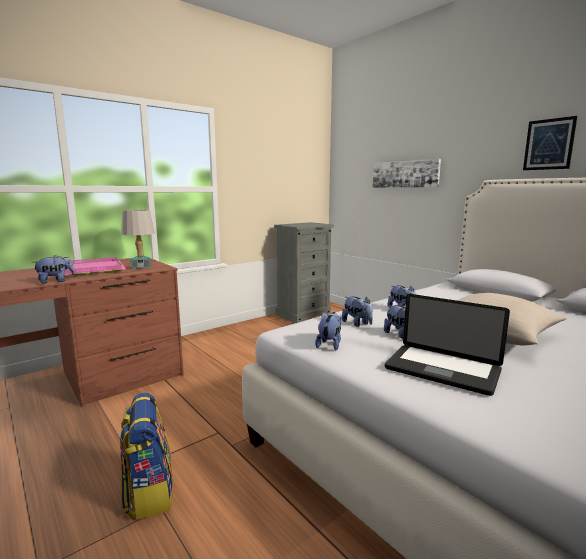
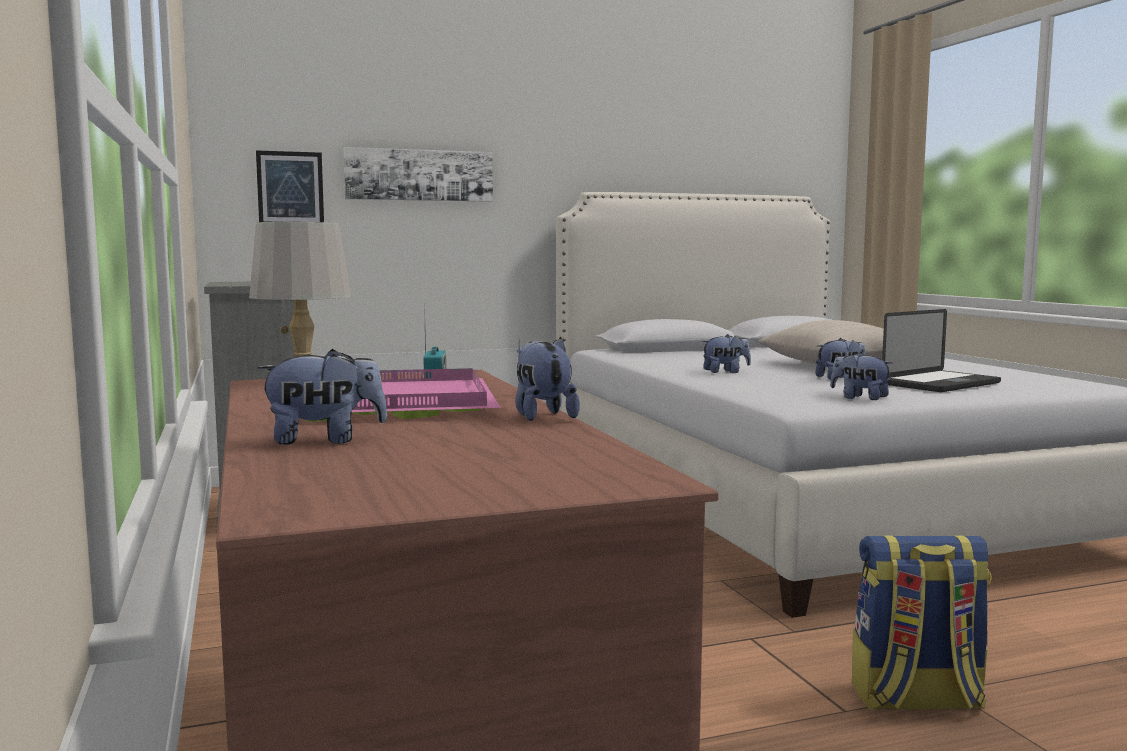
camera: 70 degrees left, 5 degrees down
(357, 324) = (781, 385): plush toy -> plush toy (325, 440)
(548, 144) = (642, 148): picture -> picture (290, 188)

